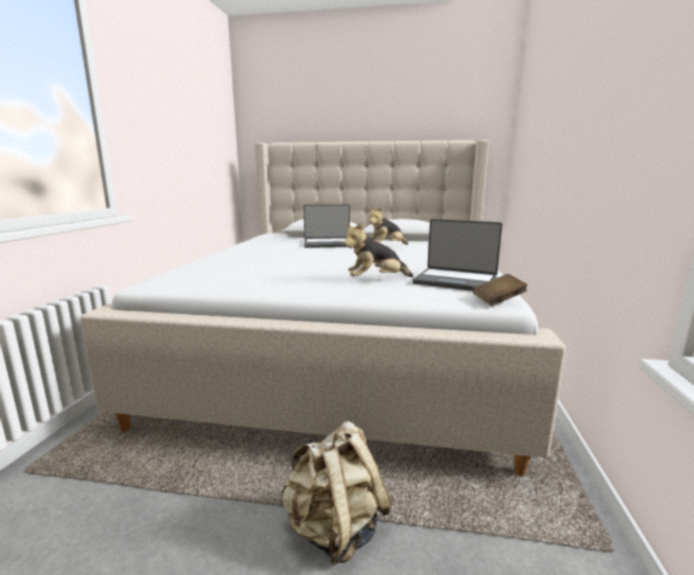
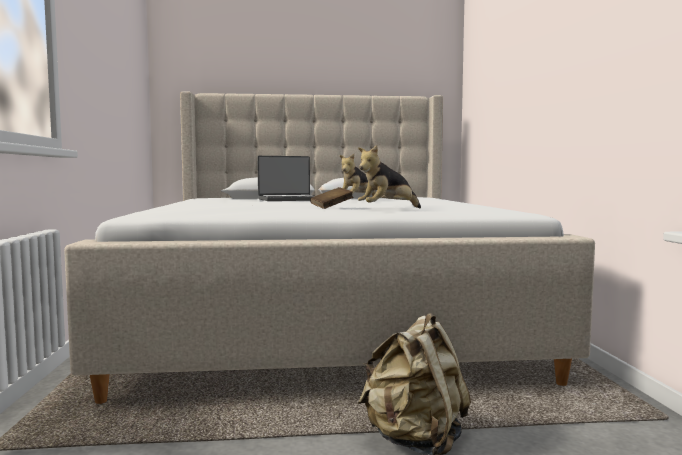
camera: 15 degrees left, 10 degrees down
(455, 281) = (466, 208): laptop -> none
(498, 300) = (521, 212): brown book -> brown book (331, 207)

